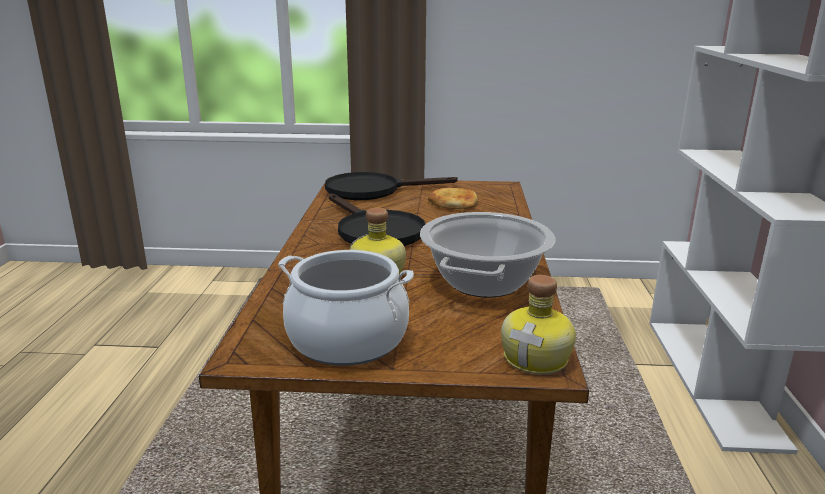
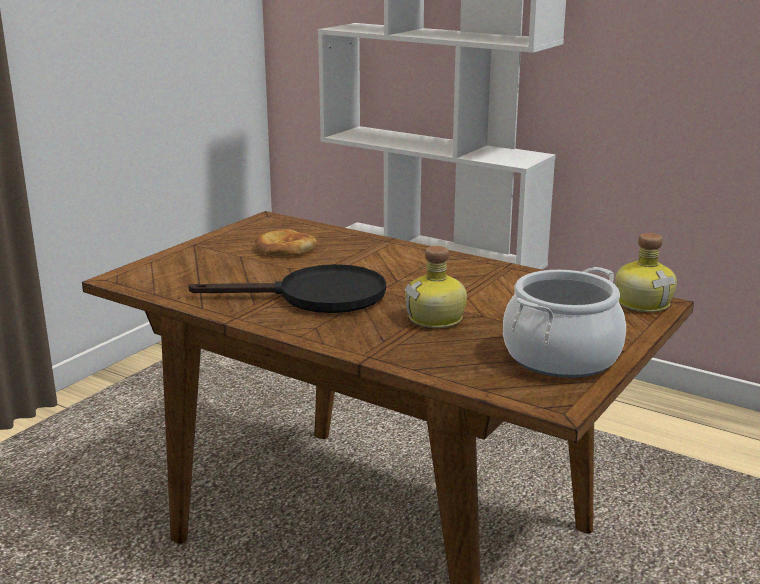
camera: 60 degrees left, 0 degrees up
(373, 190) = (180, 270): black frying pan -> none
(484, 282) = (498, 285): cooking pot -> none

